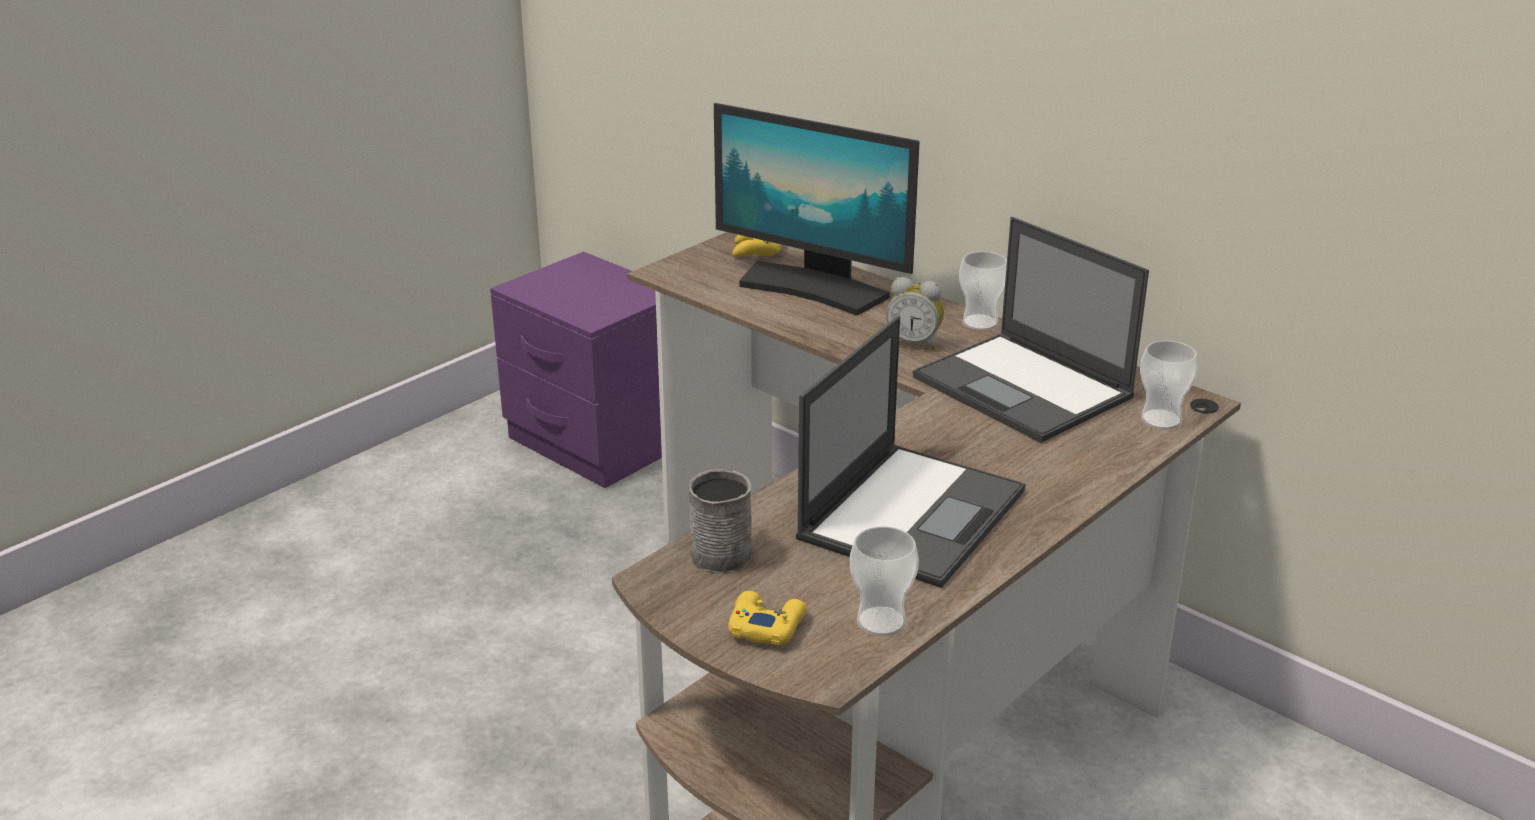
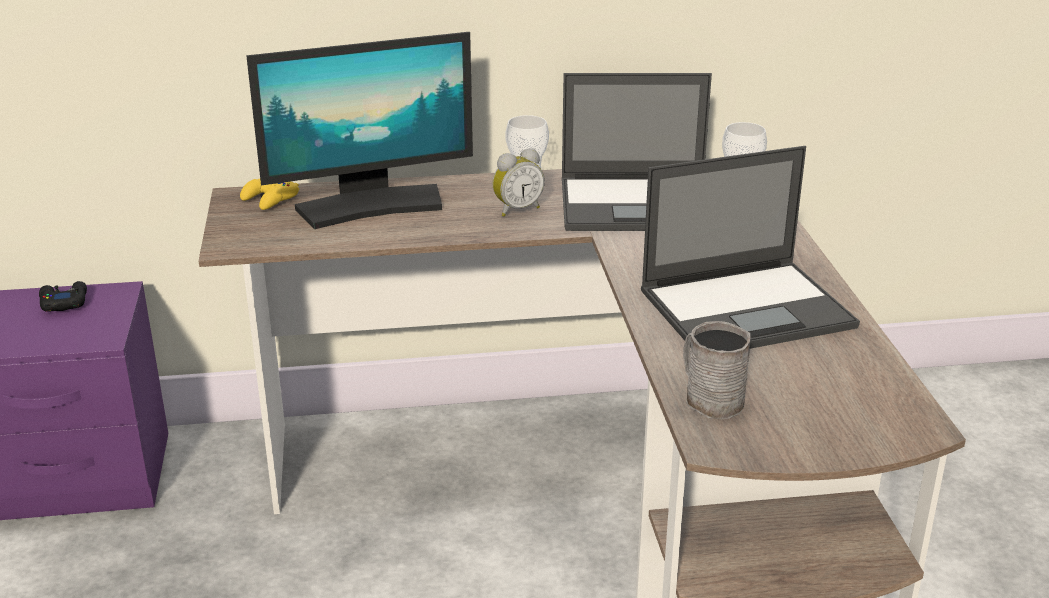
camera: 50 degrees left, 0 degrees up
(614, 283) = (63, 302): none -> black game controller
(766, 625) = (833, 424): yellow game controller -> none
(881, 622) = (875, 378): cup -> none
(913, 513) = (748, 308): laptop -> laptop turned 90 degrees clockwise

